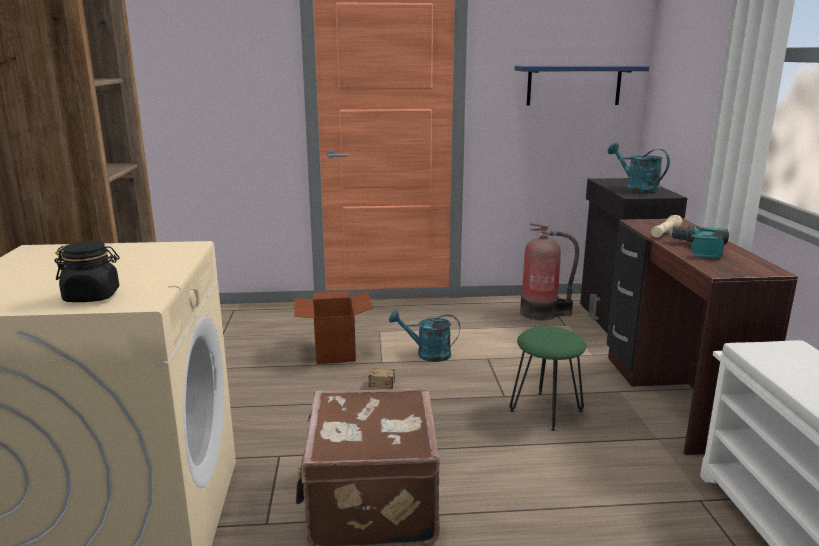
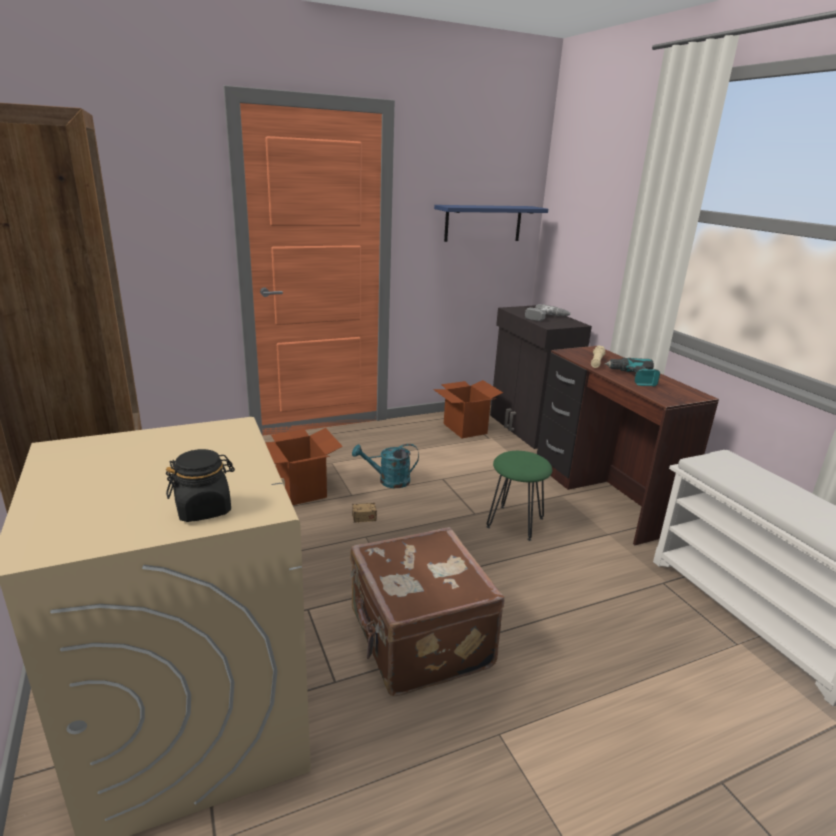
camera: 20 degrees left, 5 degrees up
(542, 313) = (464, 428): fire extinguisher -> cardboard box
(636, 189) = (546, 318): turquoise watering can -> power drill

